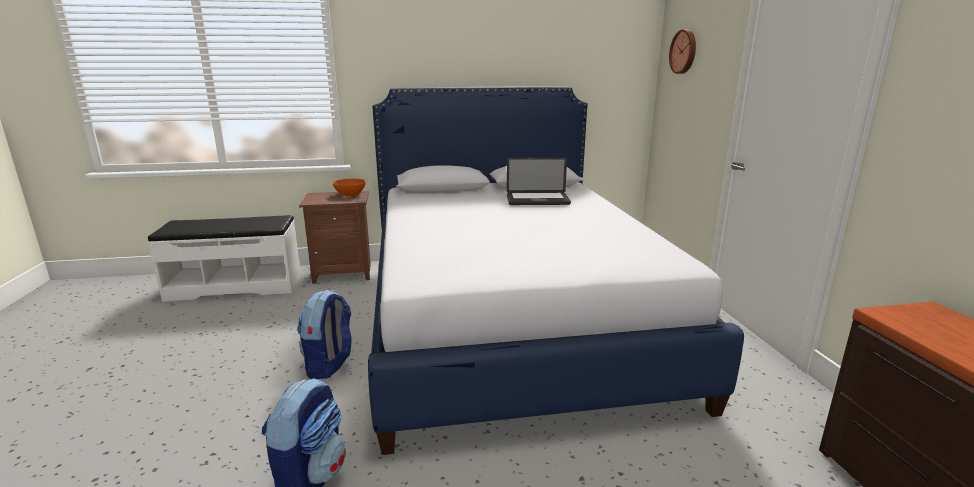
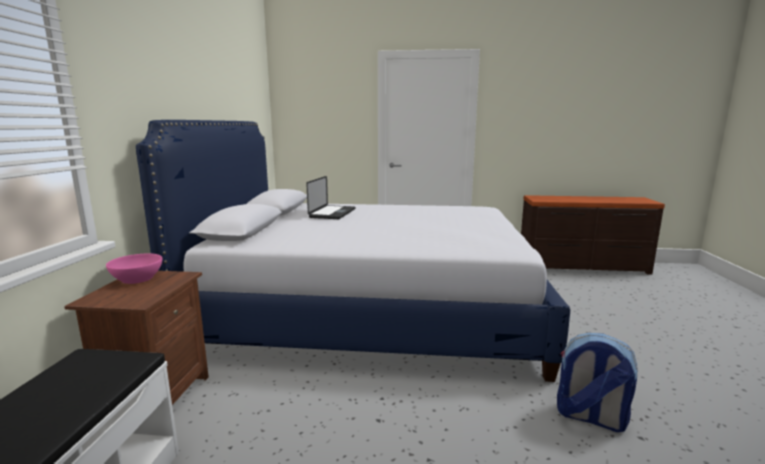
camera: 75 degrees left, 5 degrees down
(330, 365) = (417, 409): backpack -> none
(350, 194) = (137, 278): orange bowl -> pink bowl
(684, 51) = (308, 96): wall clock -> none

